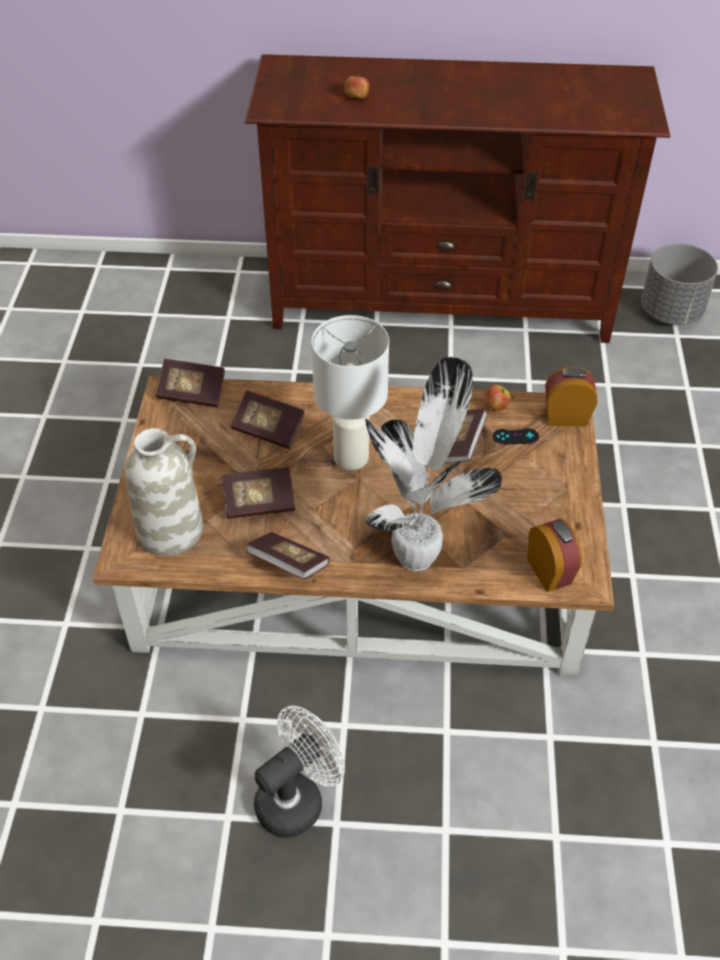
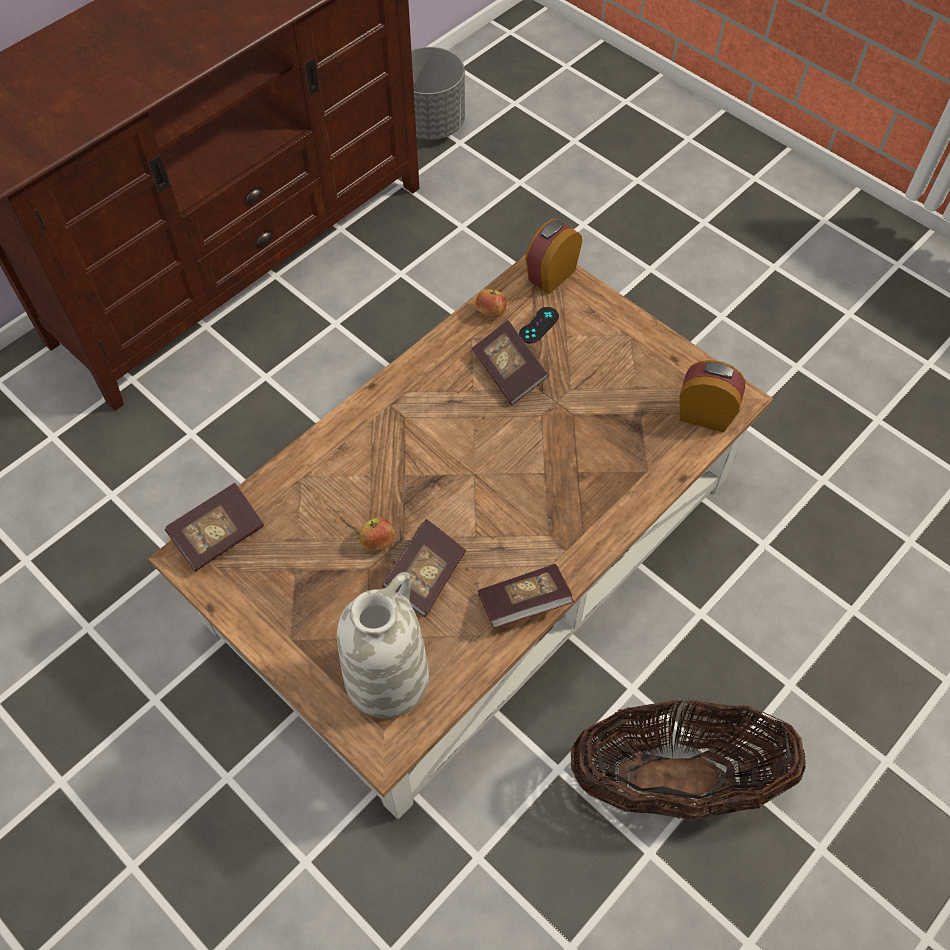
camera: 50 degrees left, 10 degrees up
(268, 429) = (338, 503): book -> none
(297, 797) = (675, 779): white fan -> basket
(350, 457) = (441, 463): white table lamp -> none
(357, 98) = (84, 91): apple -> apple (378, 542)
(418, 555) = (604, 493): potted plant -> none

